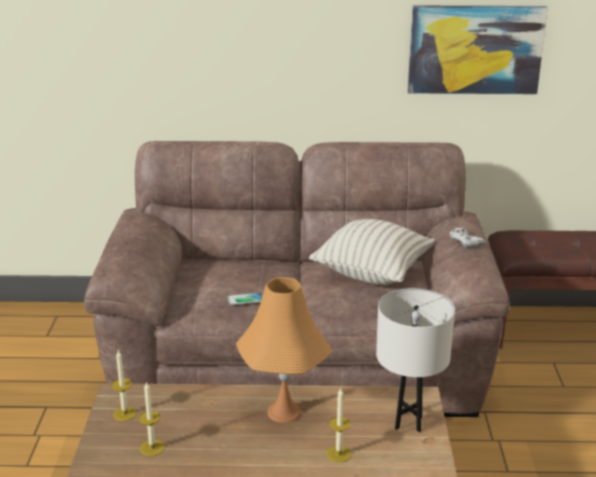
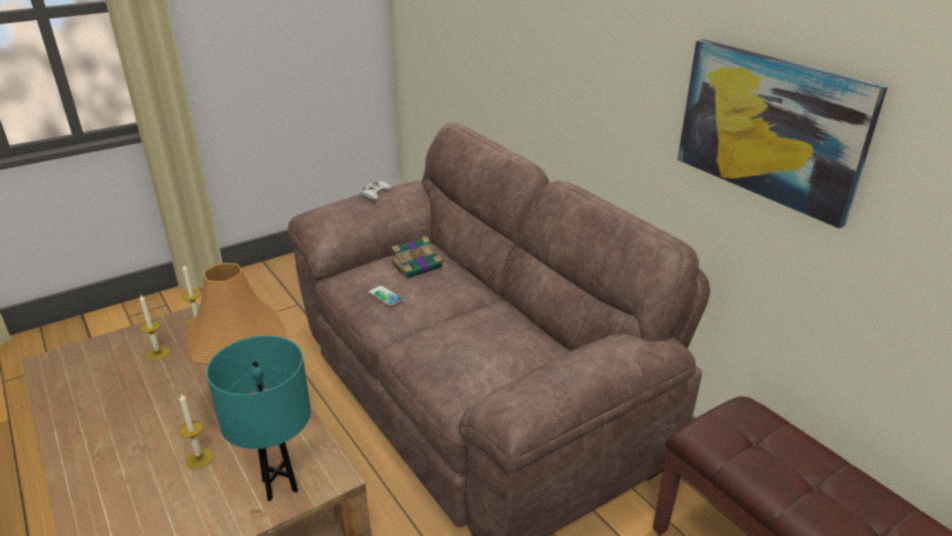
camera: 55 degrees right, 5 degrees up
(221, 272) = (418, 266): none -> book
(372, 273) = (509, 343): pillow -> none
(408, 423) = (280, 486): white table lamp -> turquoise table lamp
(465, 241) = (579, 365): white game controller -> white game controller (375, 194)

